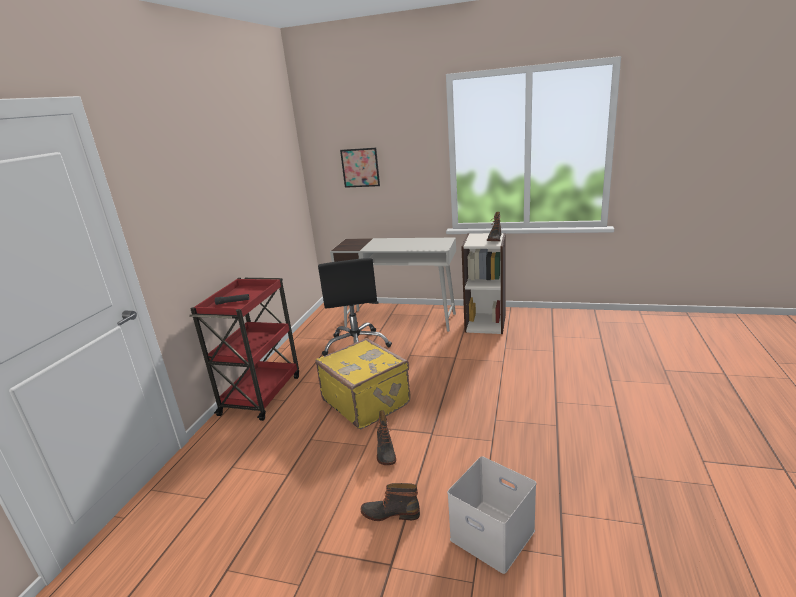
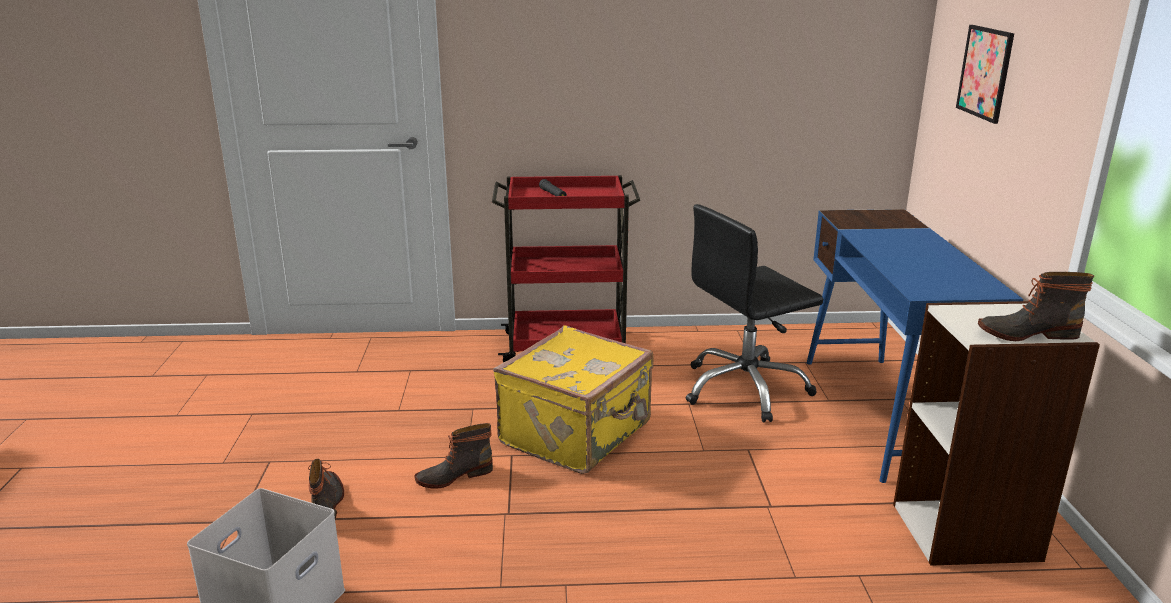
camera: 70 degrees right, 0 degrees up
(401, 320) = (882, 414): white desk -> blue desk

